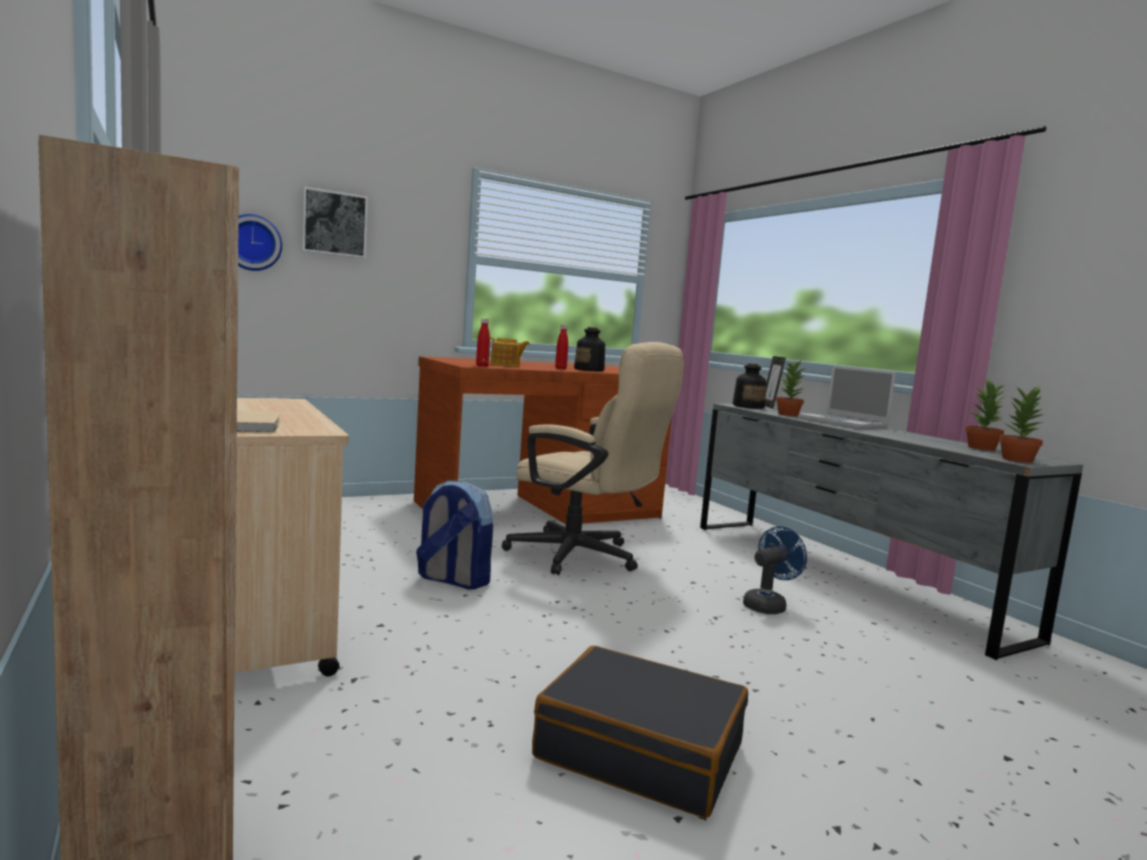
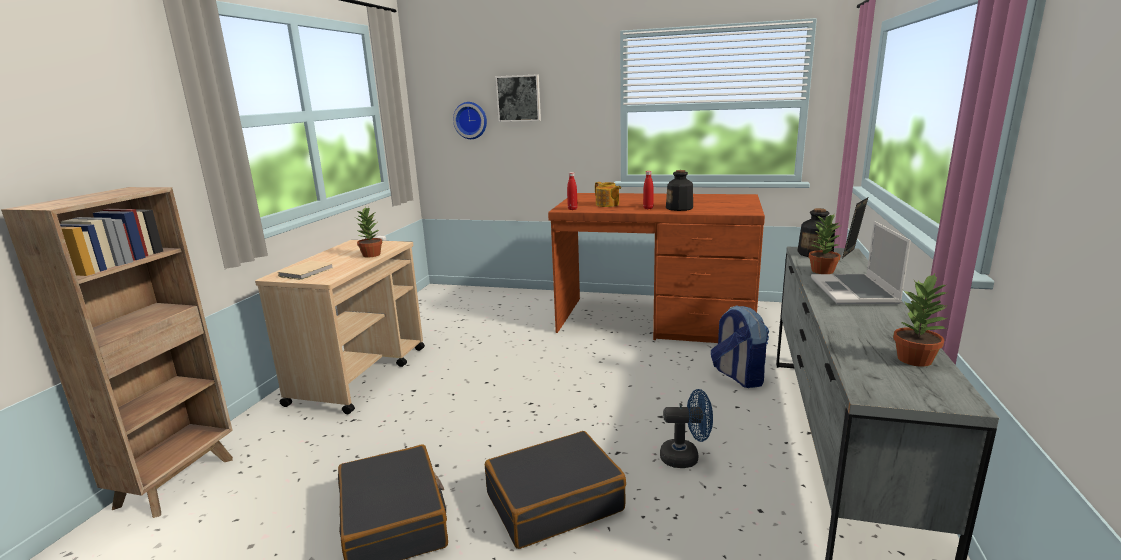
camera: 45 degrees right, 10 degrees up
(452, 580) = (497, 369): backpack -> backpack (738, 376)
(584, 557) = (613, 372): beige office chair -> none
(745, 670) = (554, 501): none -> black suitcase
(1018, 460) = (883, 389): potted plant -> potted plant (371, 255)

